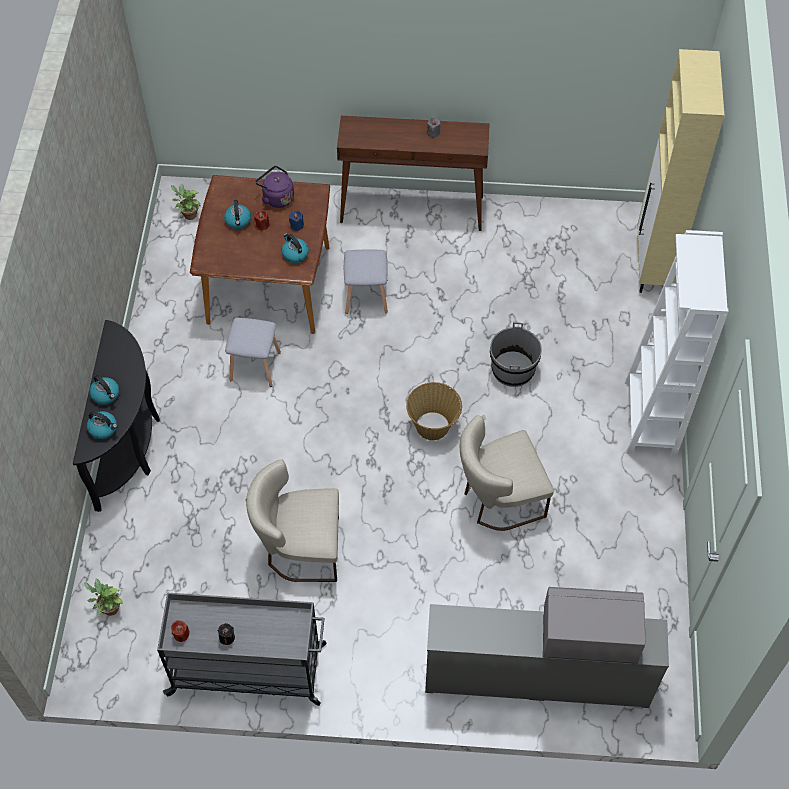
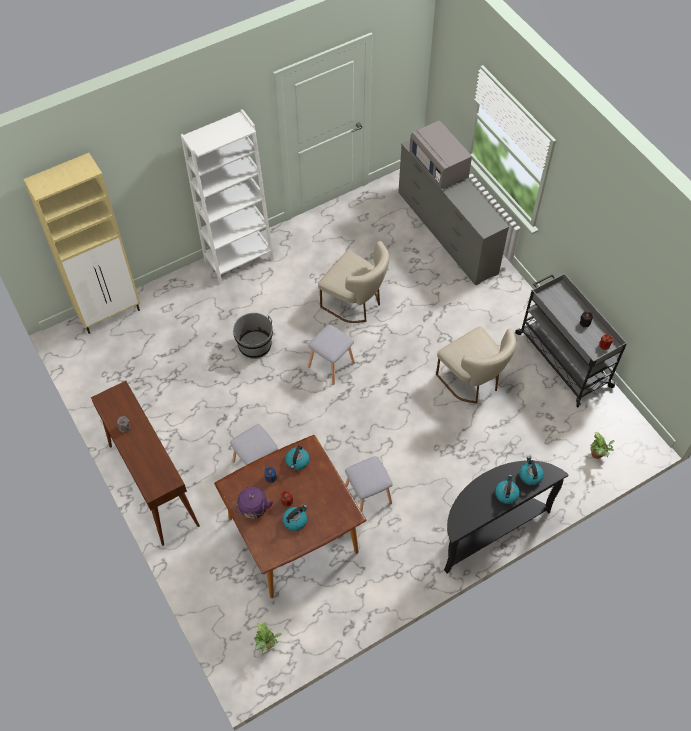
camera: 125 degrees left, 0 degrees up
(433, 425) = (331, 364): basket -> grey stool

